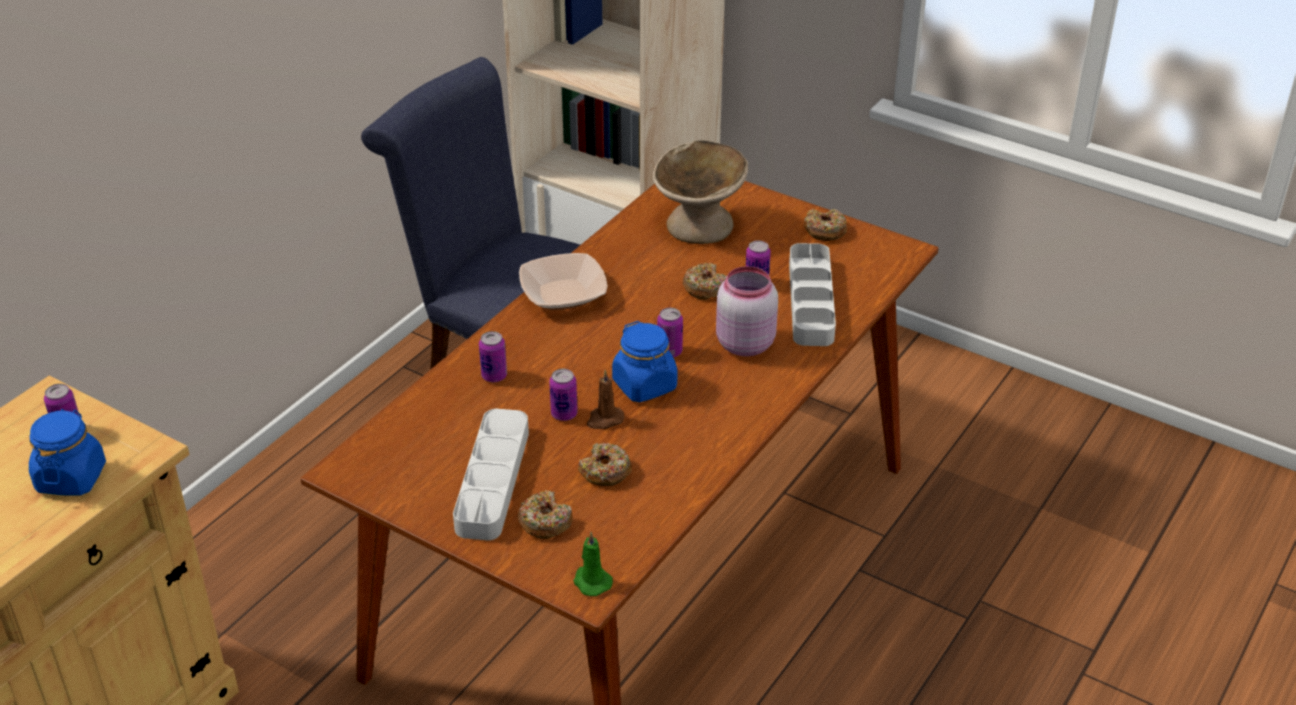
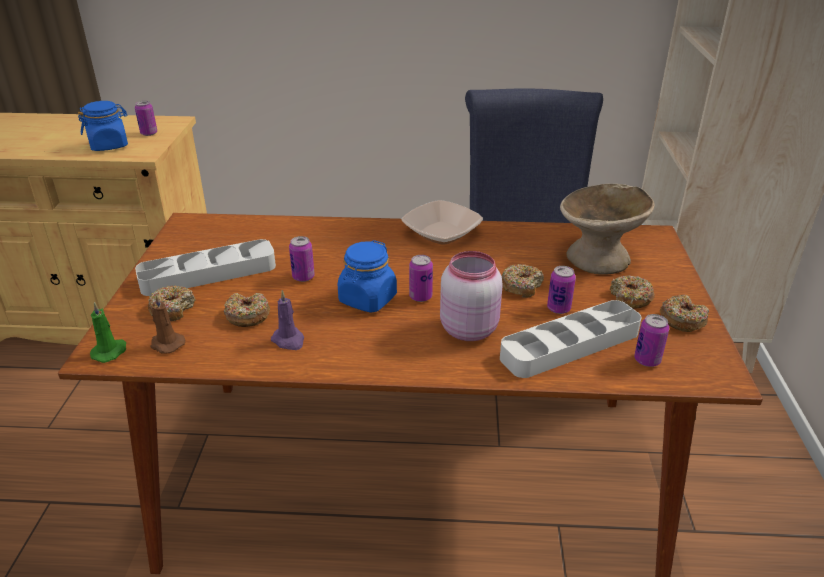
camera: 60 degrees right, 5 degrees down
(494, 376) = (324, 238): can -> can (647, 360)
(604, 420) = (310, 295): brown candle -> brown candle (166, 344)
(673, 455) = (289, 340): none -> purple candle
(774, 240) = (630, 298): none -> donut

